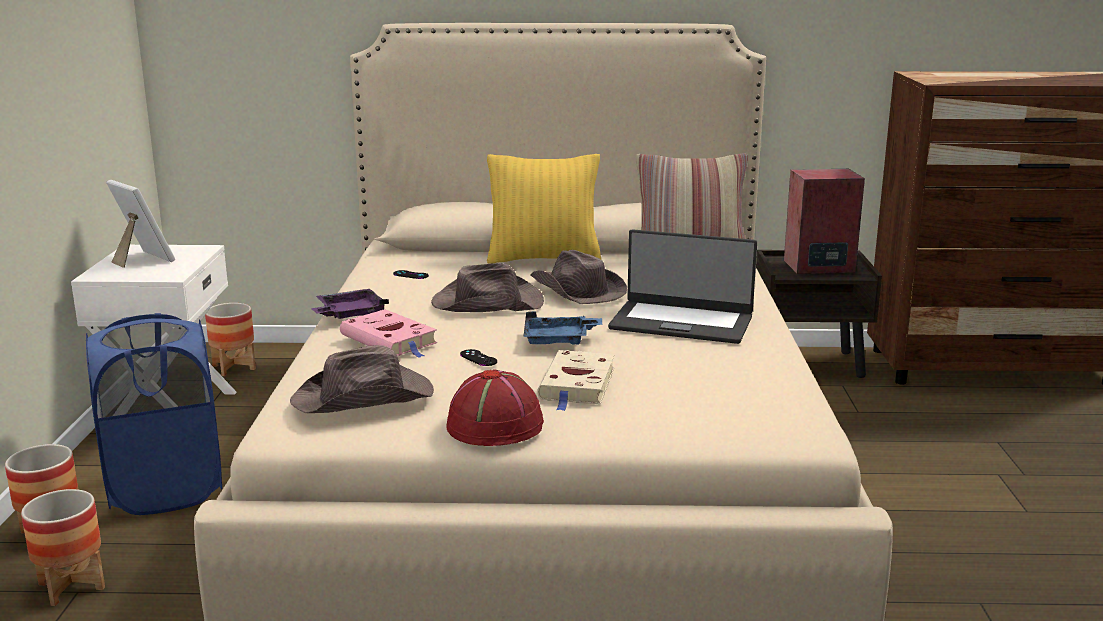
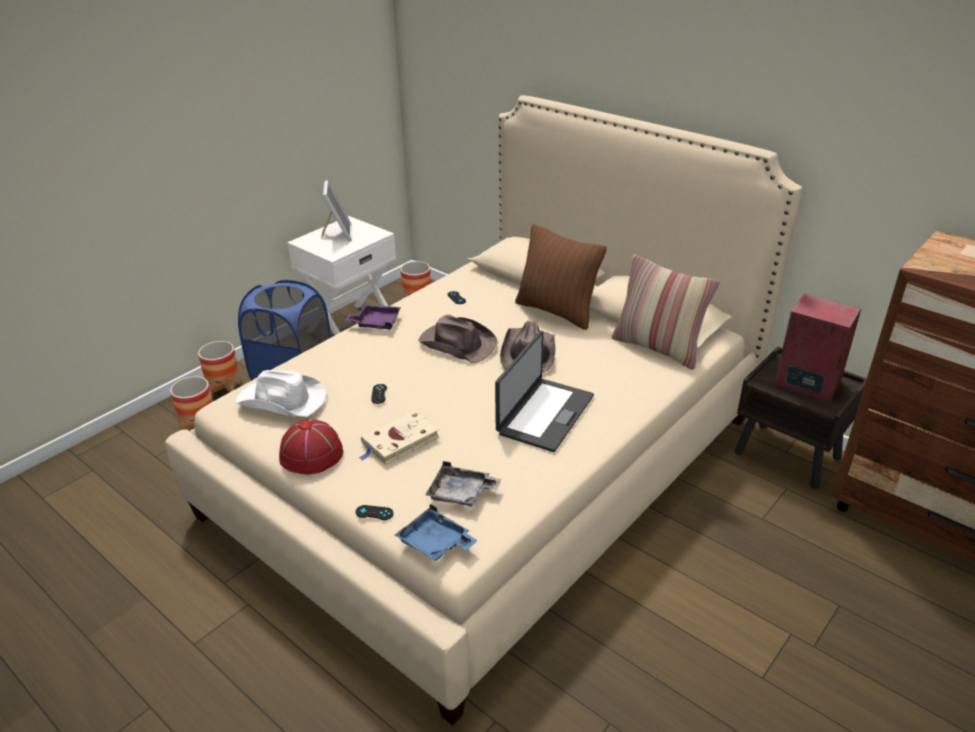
camera: 40 degrees right, 15 degrees up
(364, 398) = (282, 401): brown hat -> white hat
(391, 340) = (359, 357): pink book -> none
(544, 259) = (557, 311): yellow pillow -> brown pillow
(559, 340) = (446, 397): blue tray -> blue tray (435, 543)
(665, 438) = (374, 513): none -> black game controller
(681, 322) = (544, 414): laptop -> laptop turned 120 degrees counterclockwise
(721, 395) = (461, 494): none -> grey tray

